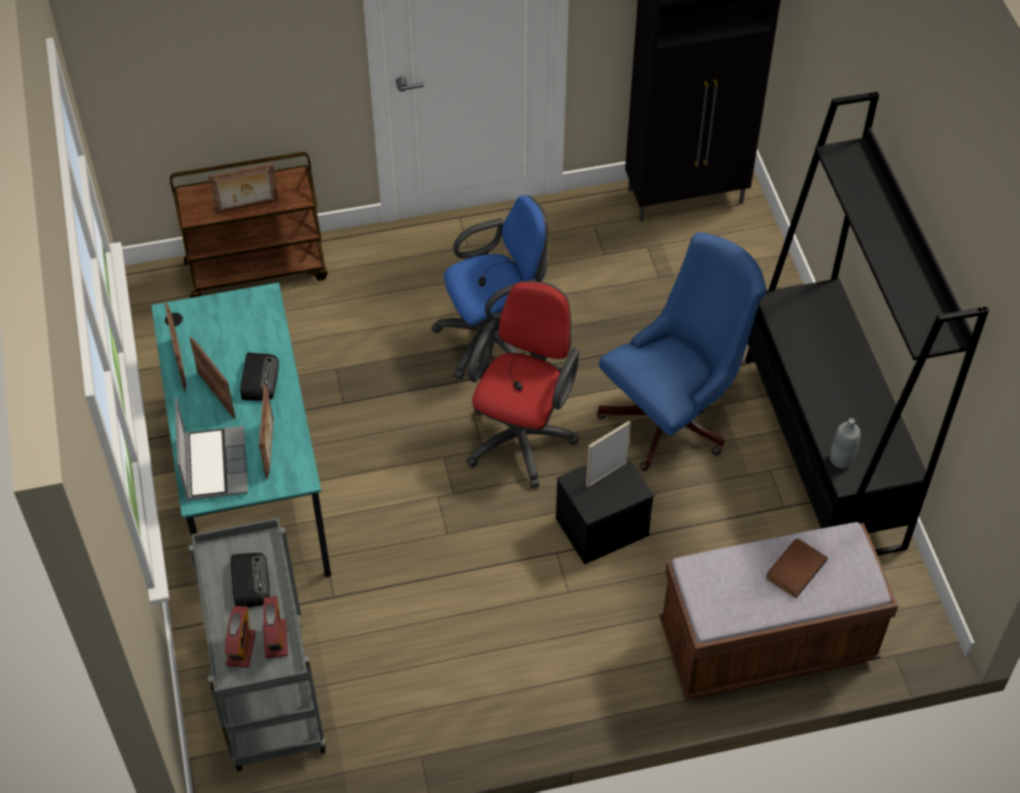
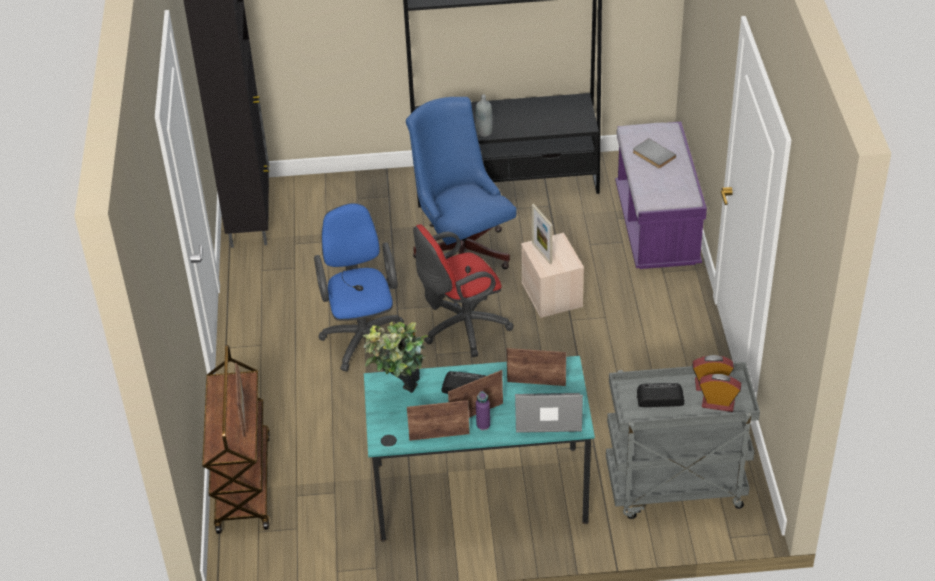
camera: 80 degrees left, 10 degrees down
(197, 403) = (483, 425): none -> purple bottle
(238, 320) = (400, 399): none -> potted plant
(523, 434) = (461, 328): red office chair -> red office chair turned 60 degrees counterclockwise
(601, 527) = (553, 295): black storage box -> beige storage box
(767, 644) = (657, 227): brown bench -> purple bench
(794, 568) = (653, 155): brown book -> grey book
(841, 459) = (569, 126): grey bottle -> grey bottle (484, 132)

